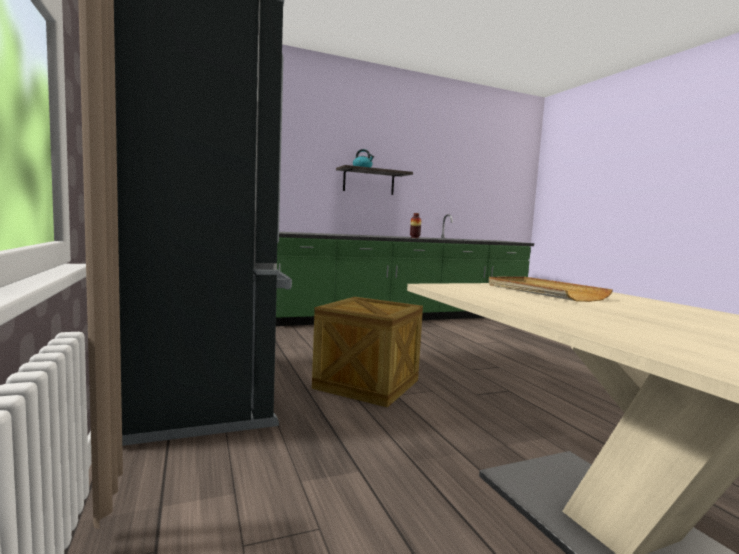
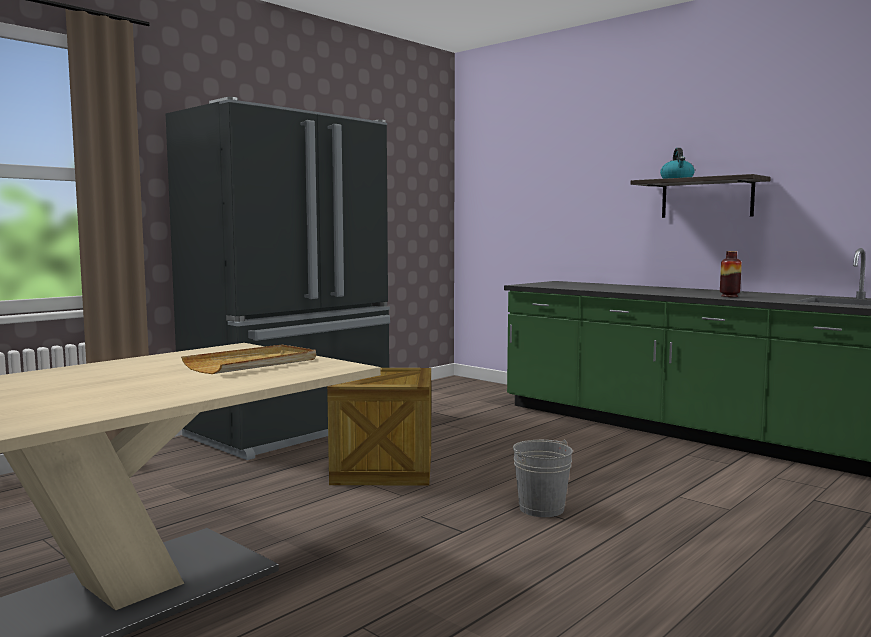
camera: 65 degrees right, 0 degrees up
(479, 367) = (541, 508): none -> grey bucket

